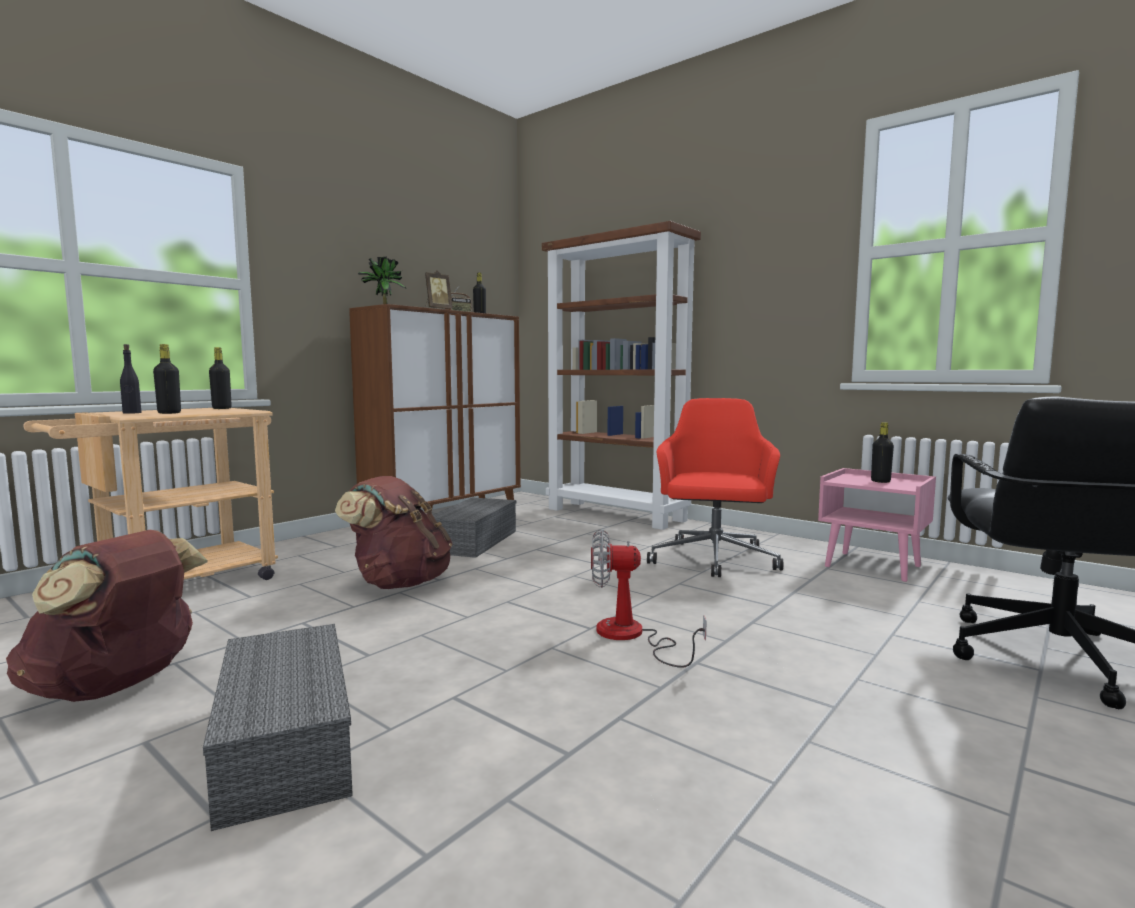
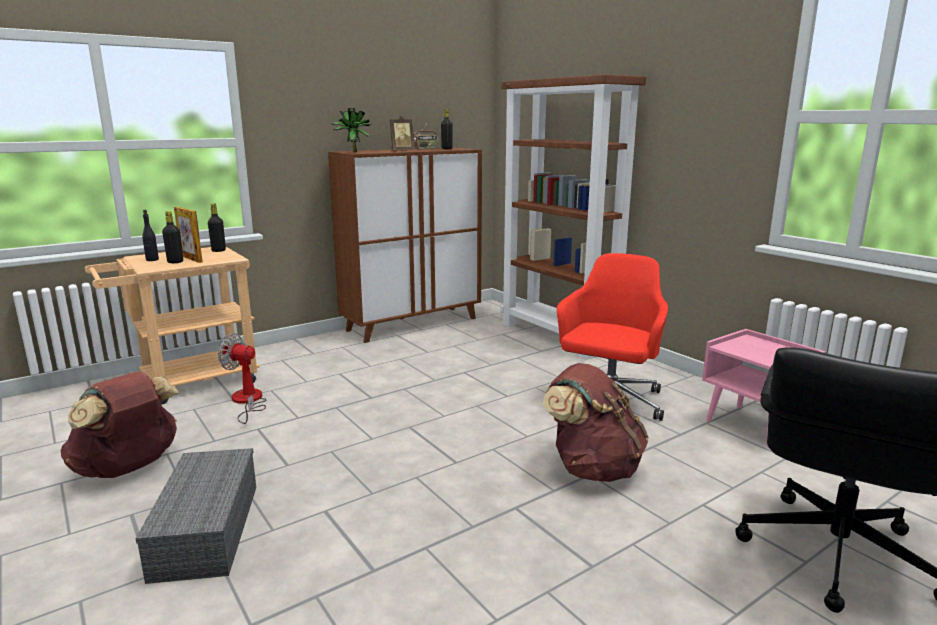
camera: 15 degrees right, 10 degrees up
(190, 411) = (191, 259): none -> picture frame
(399, 583) = (340, 398): brown backpack -> brown backpack (592, 468)
(473, 541) = (419, 357): grey storage box -> none
(631, 636) = (482, 475): fan -> fan (247, 402)
(880, 481) = (766, 351): black bottle -> none

